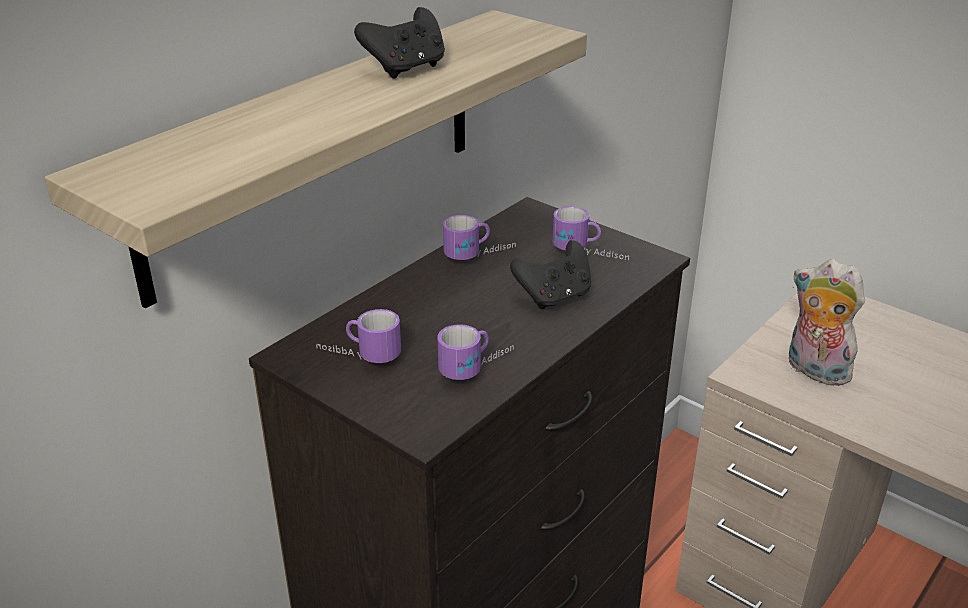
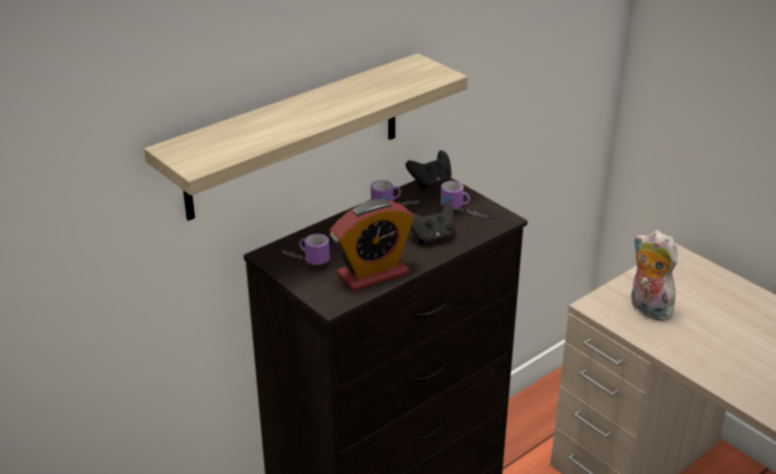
camera: 10 degrees right, 0 degrees up
(406, 69) = (348, 95): black game controller -> black game controller (430, 182)
(479, 369) = (373, 274): mug -> alarm clock

